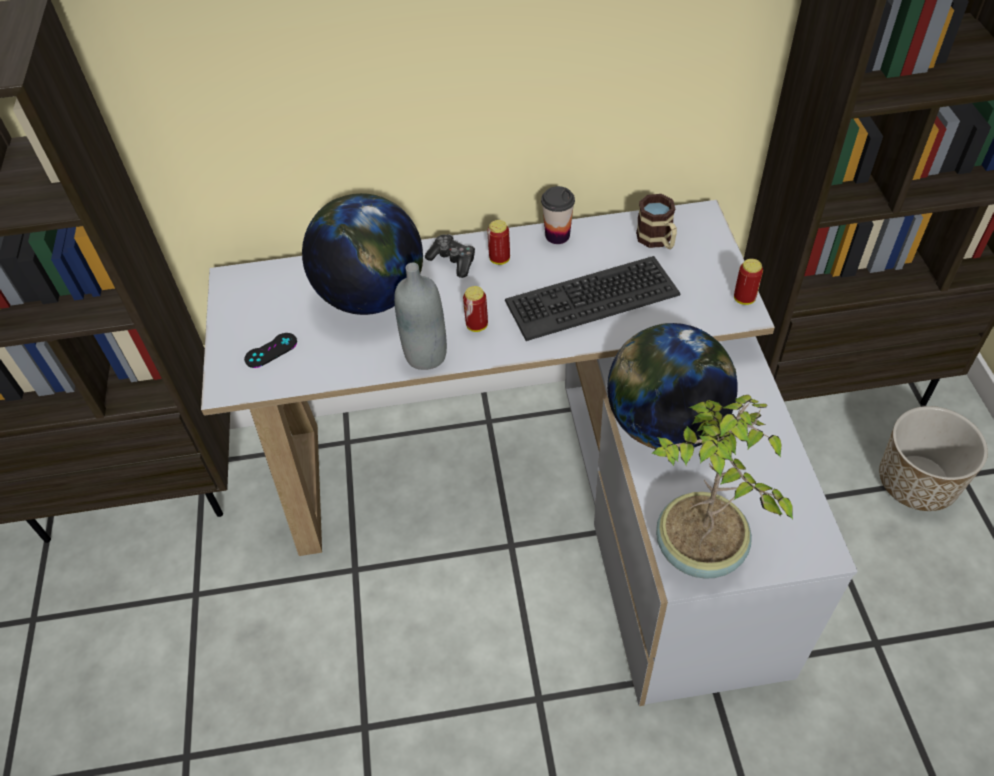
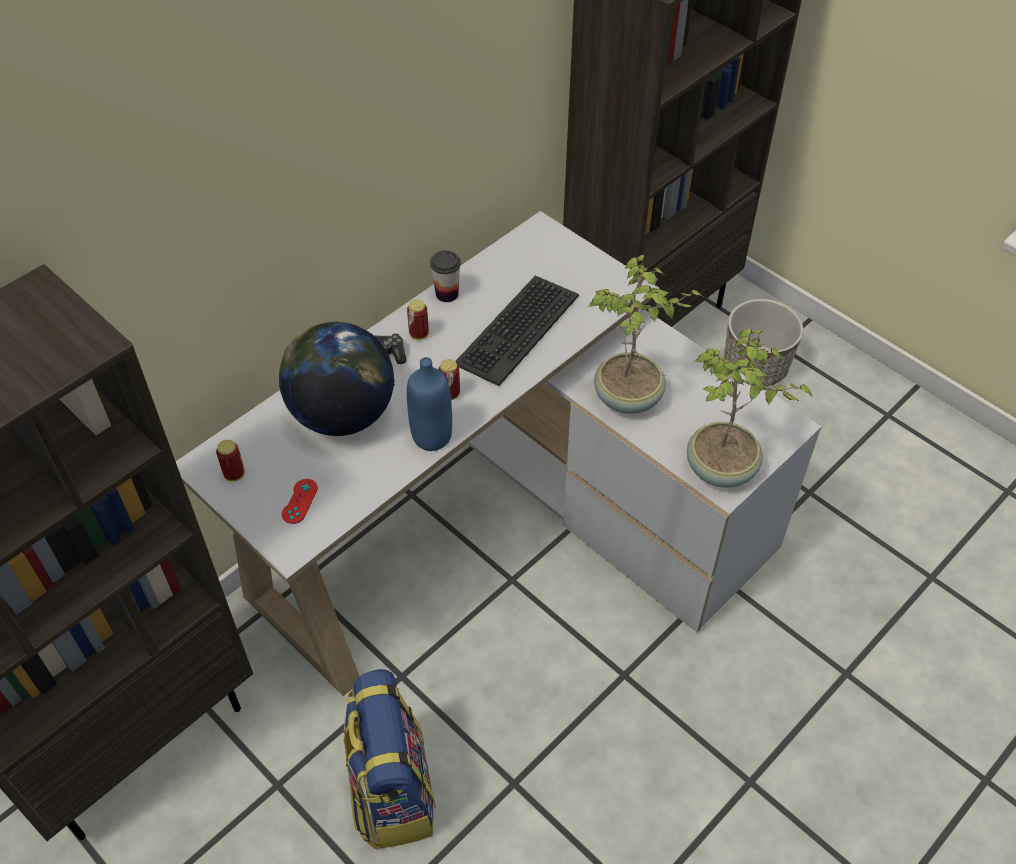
camera: 40 degrees left, 0 degrees up
(267, 661) = (391, 791): none -> backpack
(271, 350) = (299, 501): black game controller -> red game controller
(426, 355) = (432, 437): grey bottle -> blue bottle
(657, 240) = (526, 262): mug -> none
(665, 425) = (629, 399): globe -> potted plant
(744, 299) = (623, 277): can -> can (234, 474)

